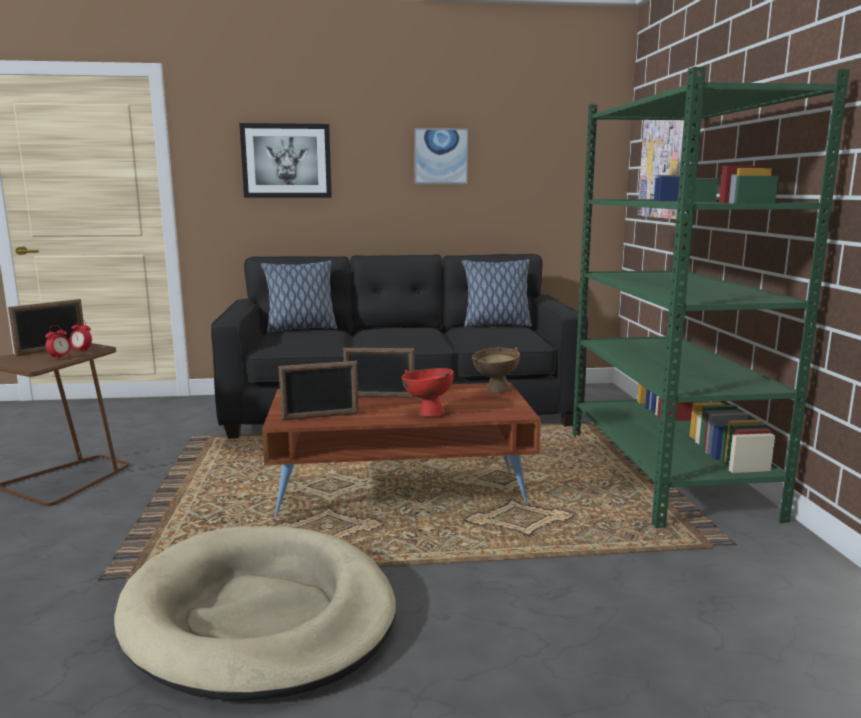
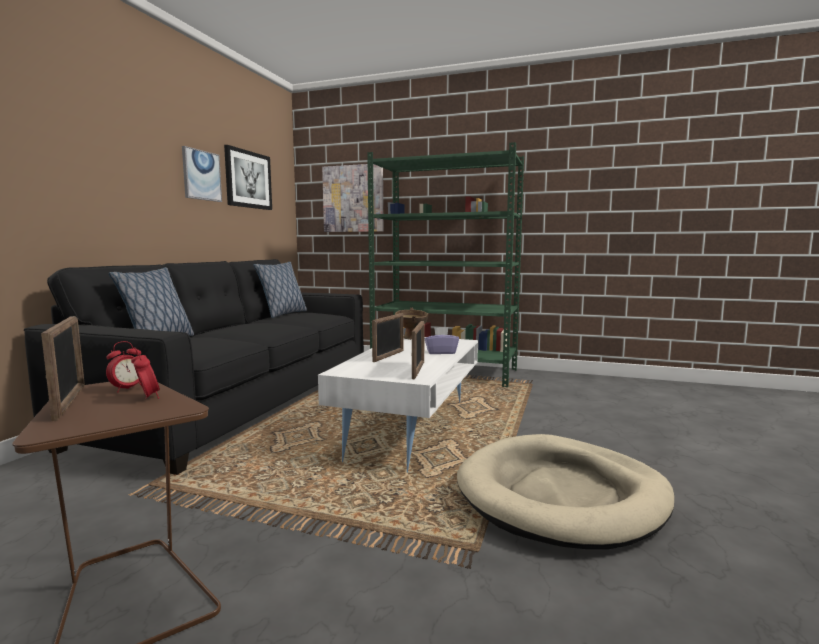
camera: 65 degrees left, 5 degrees down
(286, 161) = (68, 156): picture -> picture (248, 179)
(401, 495) = (409, 428): brown coffee table -> white coffee table
(426, 413) = (441, 352): red bowl -> purple tissue box

